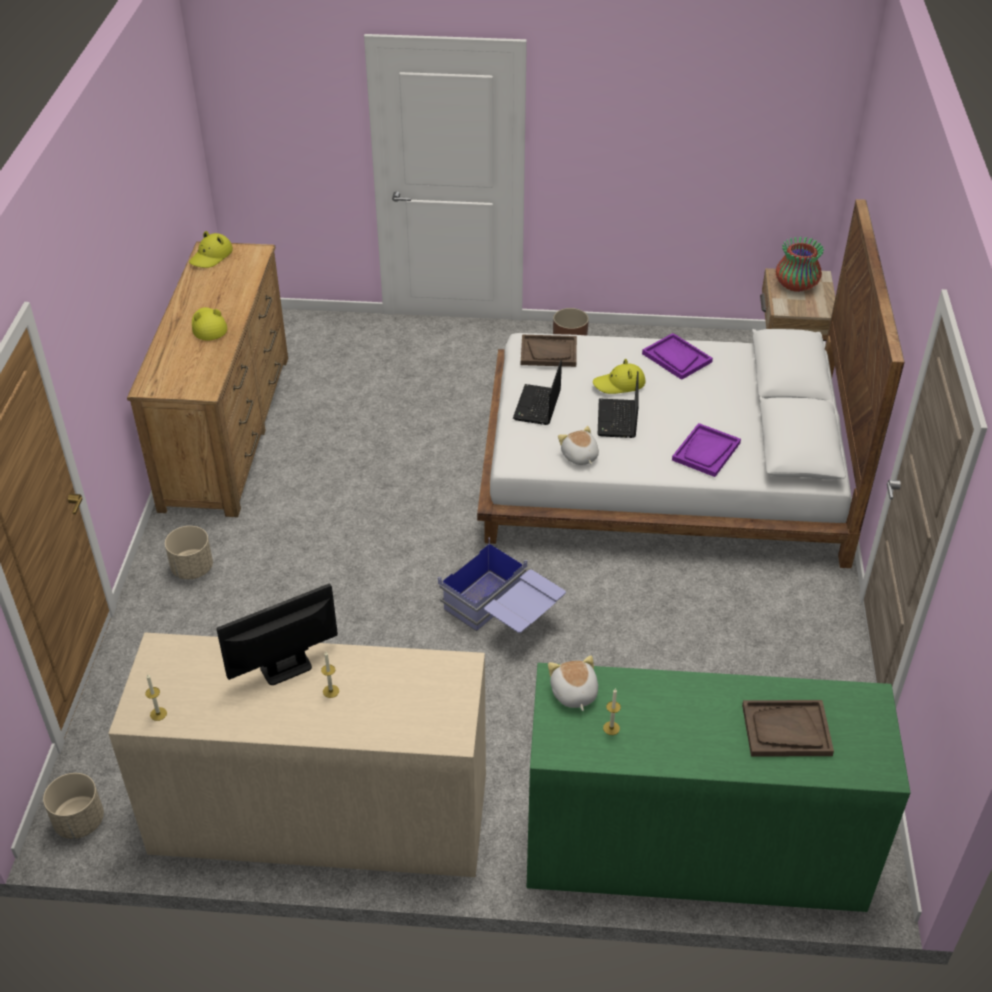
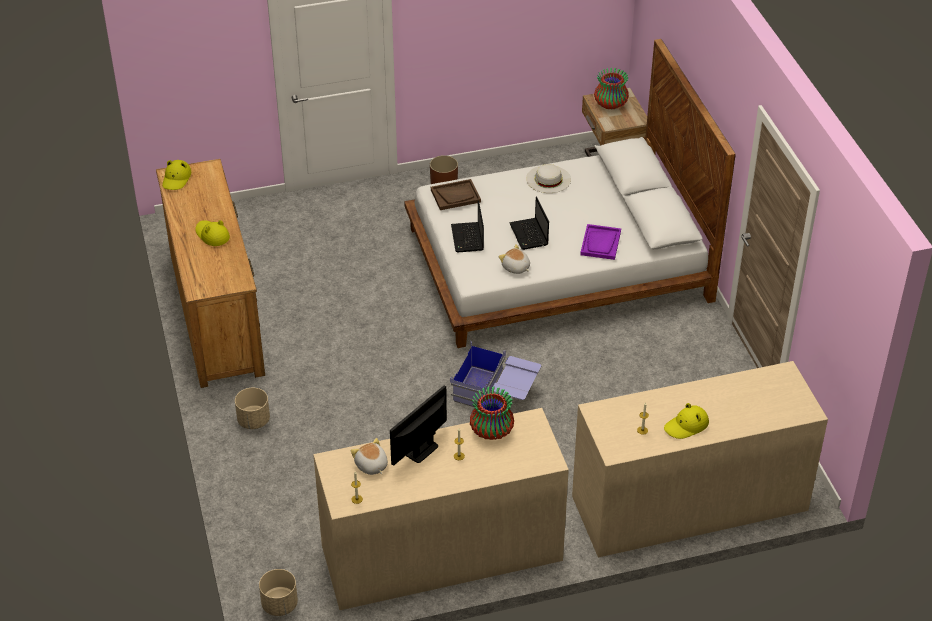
camera: 20 degrees left, 0 degrees up
(396, 667) = (491, 430): none -> vase
(573, 693) = (609, 417): plush toy -> plush toy (371, 466)
(619, 384) = (518, 208): yellow hat -> yellow hat (686, 426)
(676, 358) = (548, 179): purple tray -> white hat
(693, 845) = (689, 503): green dresser -> beige dresser
(786, 730) = (744, 403): brown tray -> none

